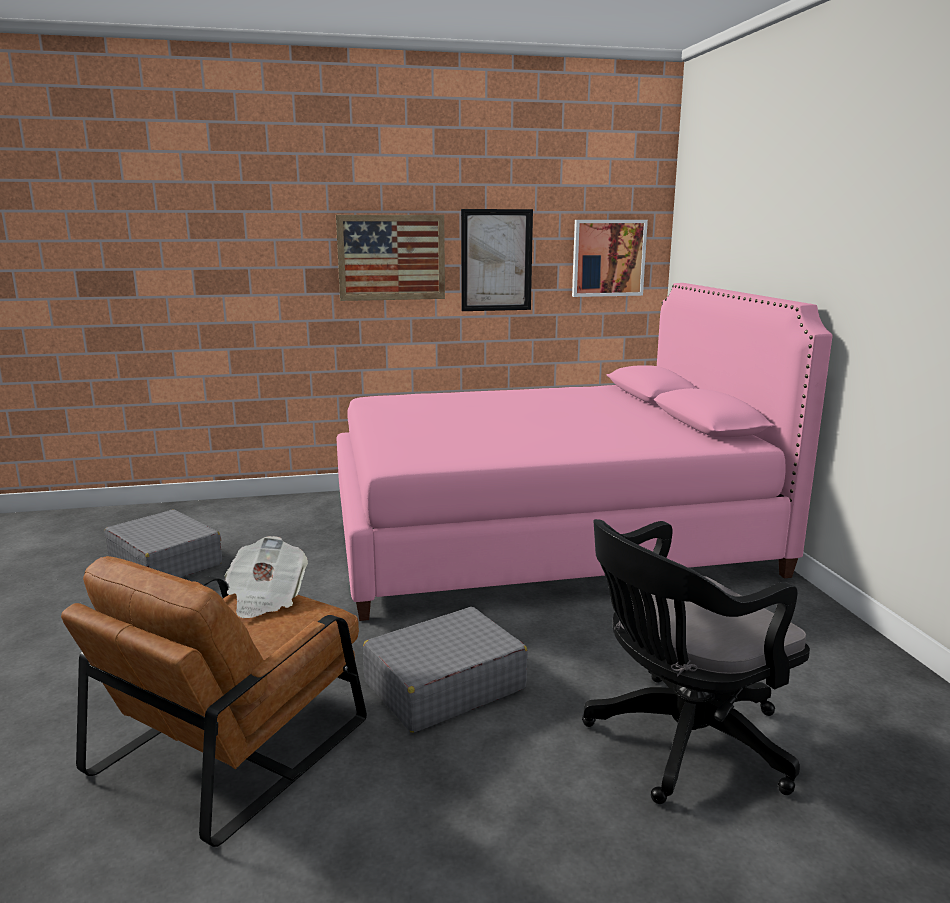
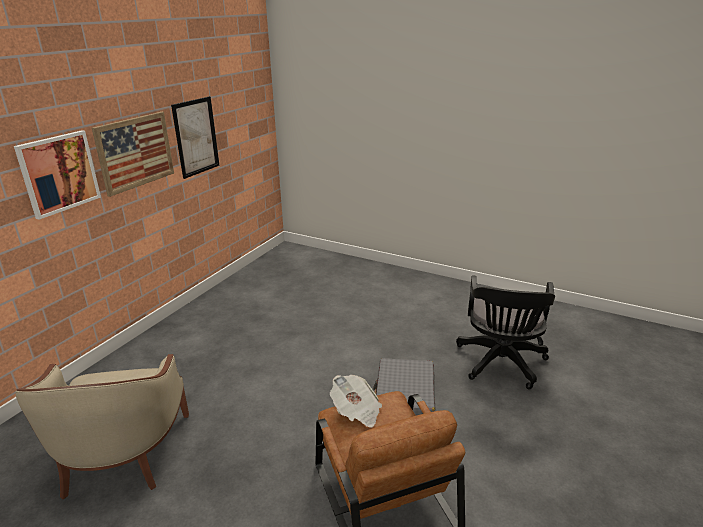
camera: 50 degrees left, 10 degrees up
(165, 562) = (121, 454): grey suitcase -> beige armchair
(542, 535) = (304, 305): pink bed -> none
(608, 258) = (249, 120): picture -> picture (59, 173)

